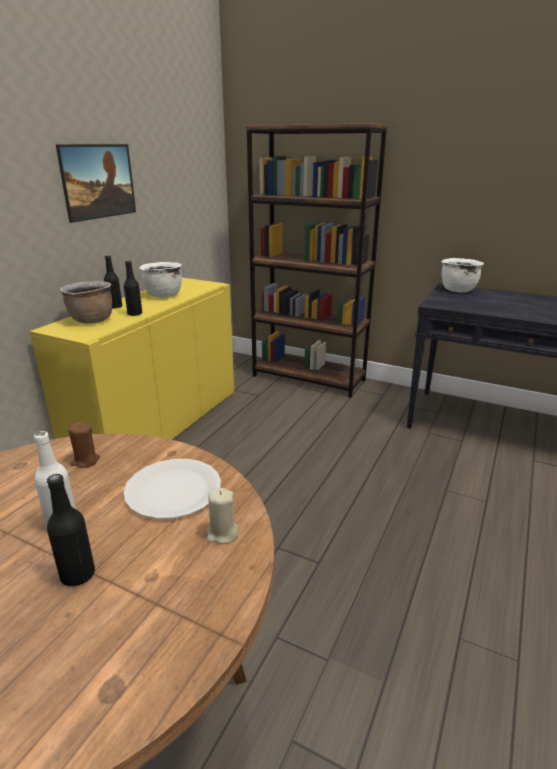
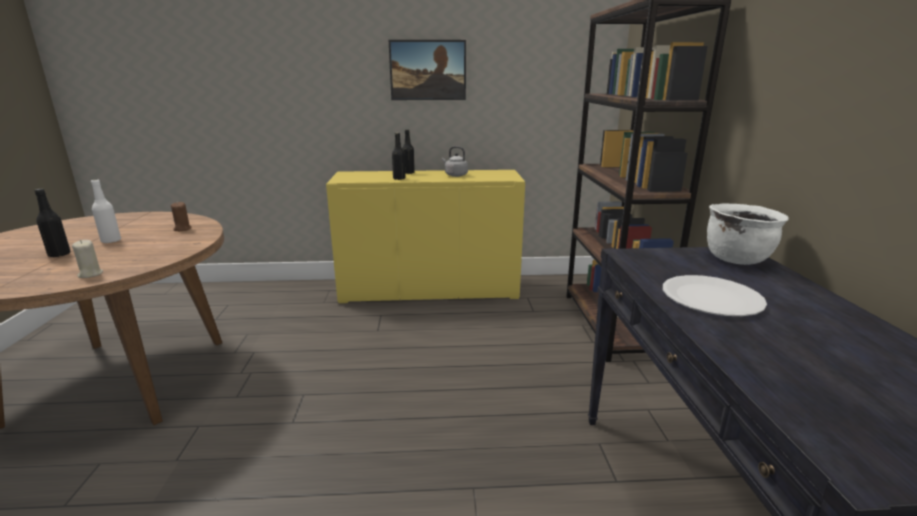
camera: 60 degrees right, 5 degrees down
(91, 320) = (371, 175): brown cooking pot -> none
(163, 295) = (455, 175): white cooking pot -> grey kettle
(173, 490) = (146, 253): white plate -> white plate (711, 298)

